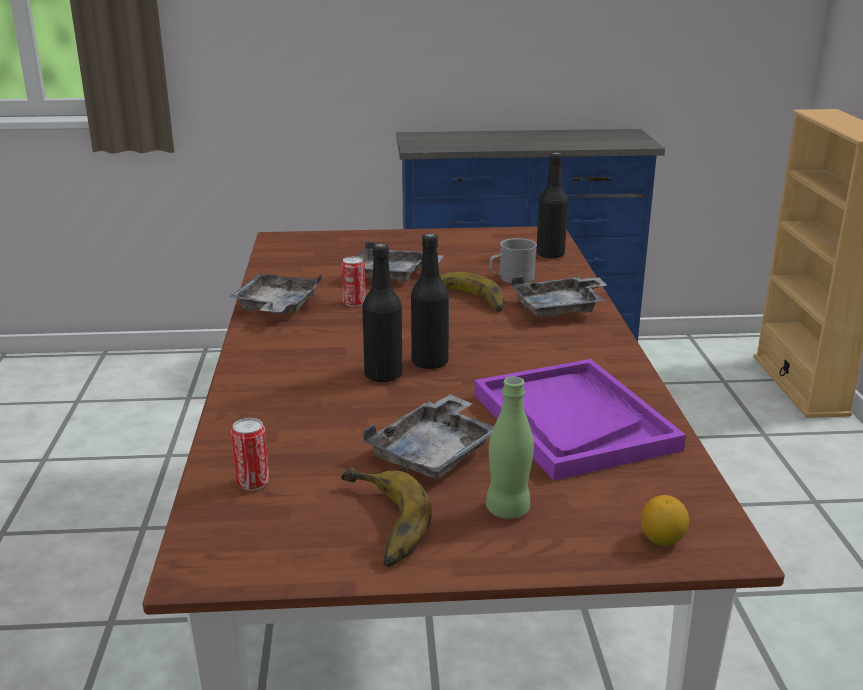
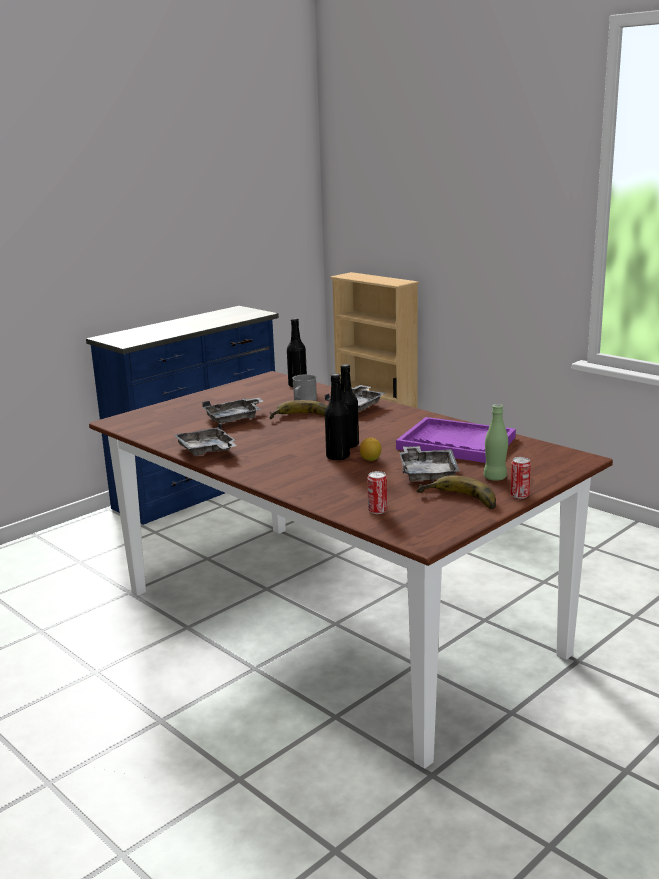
camera: 40 degrees left, 5 degrees down
(354, 303) = (246, 435): can -> can (519, 495)
(662, 540) = (562, 465): lemon -> lemon (370, 459)

